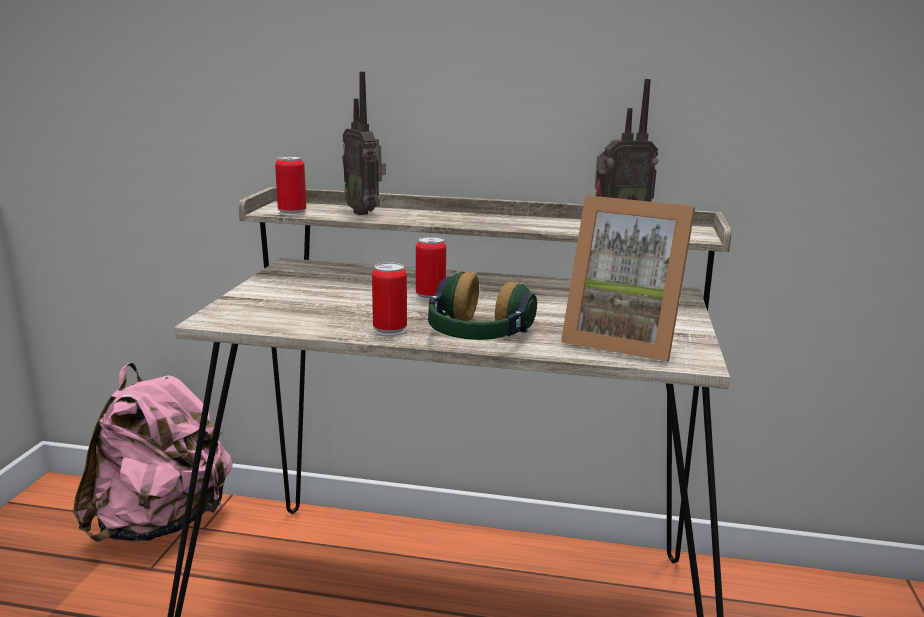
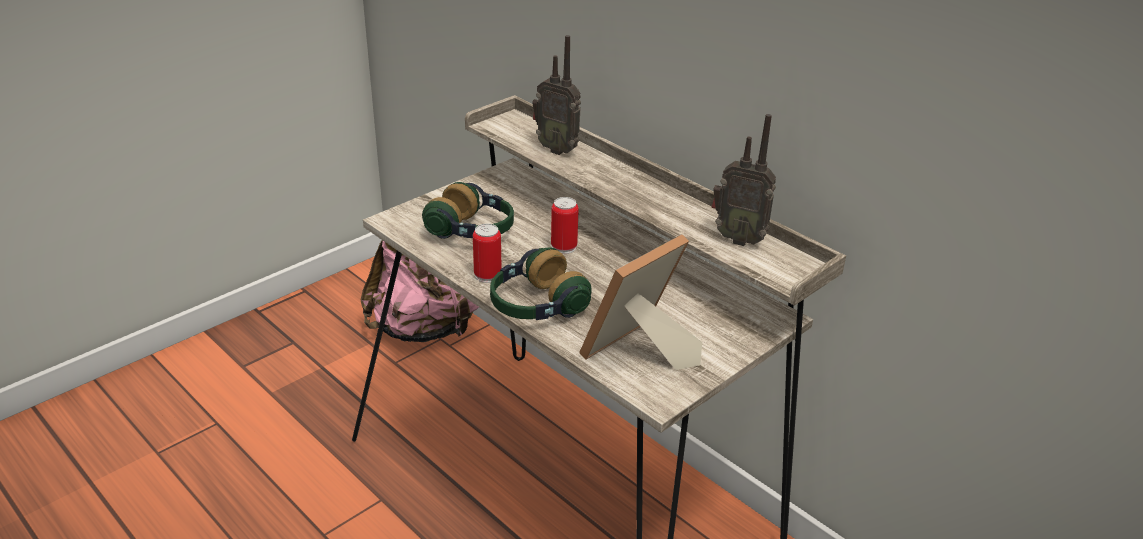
camera: 35 degrees right, 15 degrees up
(292, 212) = (504, 133): can -> none
(321, 307) = (472, 231): none -> headphones
(365, 212) = (558, 149): radio -> radio turned 60 degrees counterclockwise
(623, 340) = (638, 354): picture frame -> picture frame turned 75 degrees clockwise

